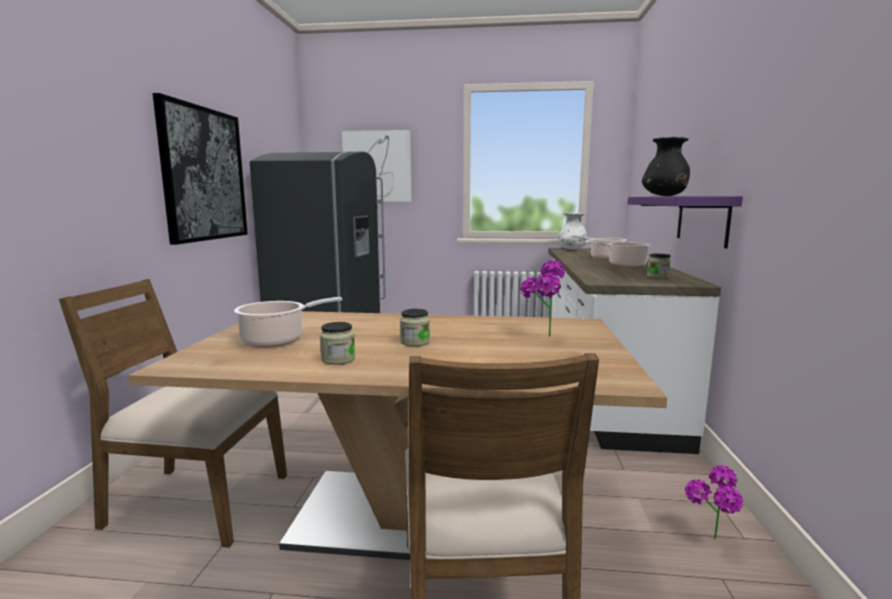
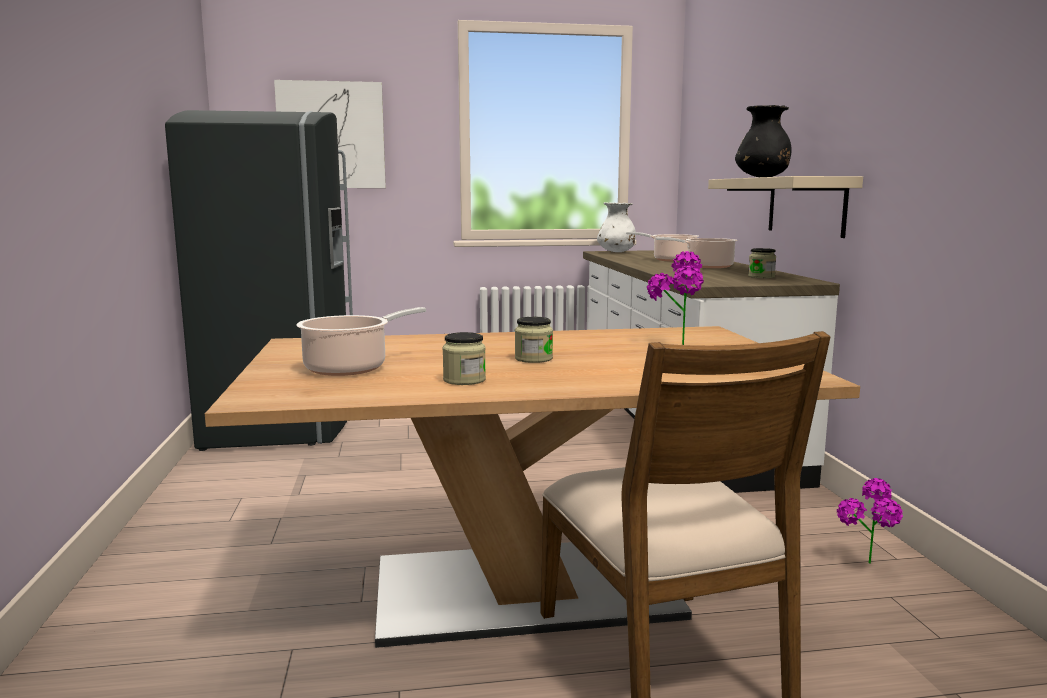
camera: 15 degrees left, 0 degrees up
(196, 501) = (211, 615): brown chair -> none
(204, 174) = (118, 141): picture -> none
(702, 219) = (806, 206): purple shelf -> beige shelf

